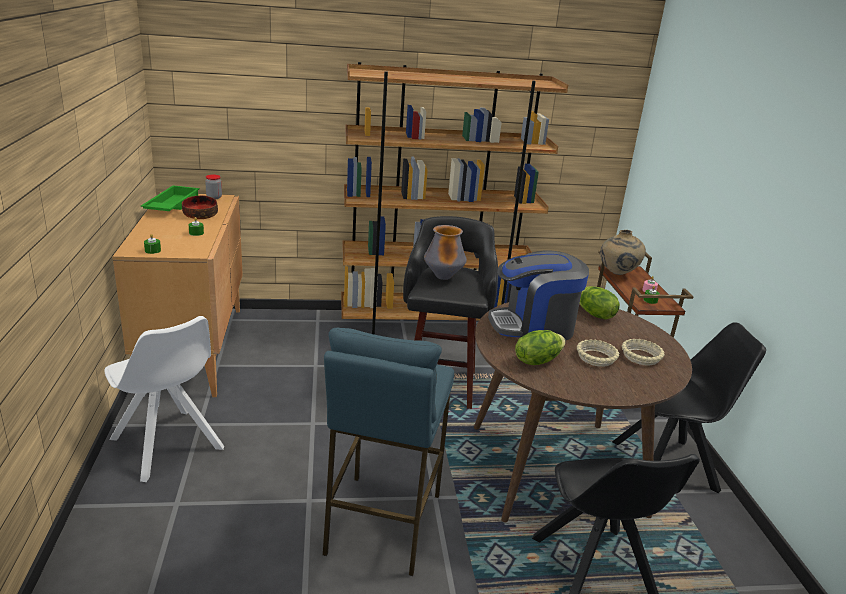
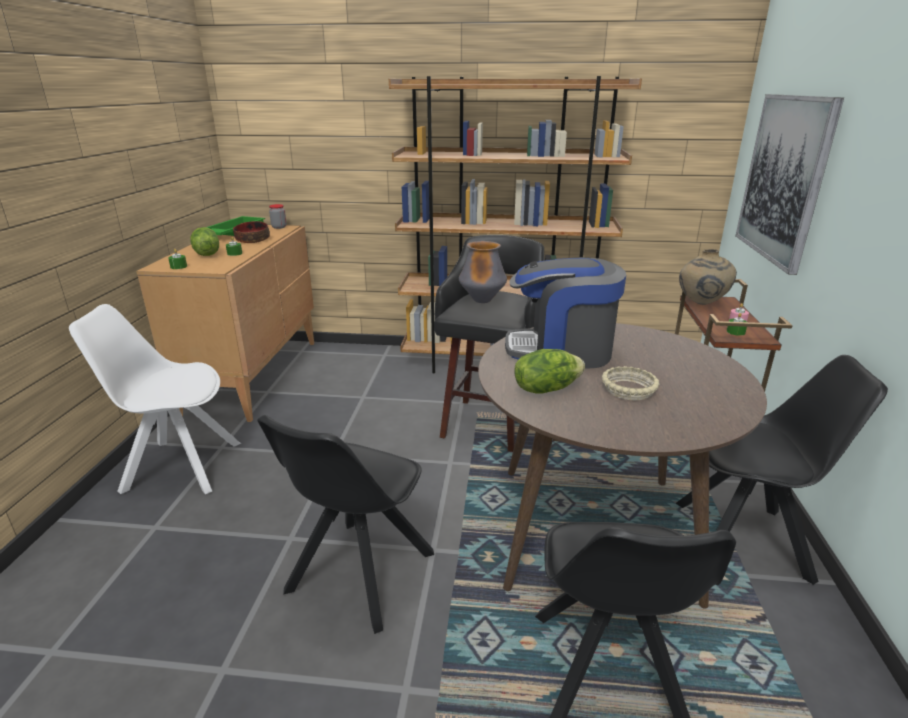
camera: 15 degrees right, 0 degrees up
(168, 445) = (179, 466): white chair -> white chair turned 120 degrees clockwise
(382, 523) = (358, 574): blue stool -> black chair
(594, 314) = (647, 341): lettuce -> lettuce (206, 254)
(641, 357) = (694, 391): beige bowl -> none
(680, 175) = (784, 179): none -> picture

